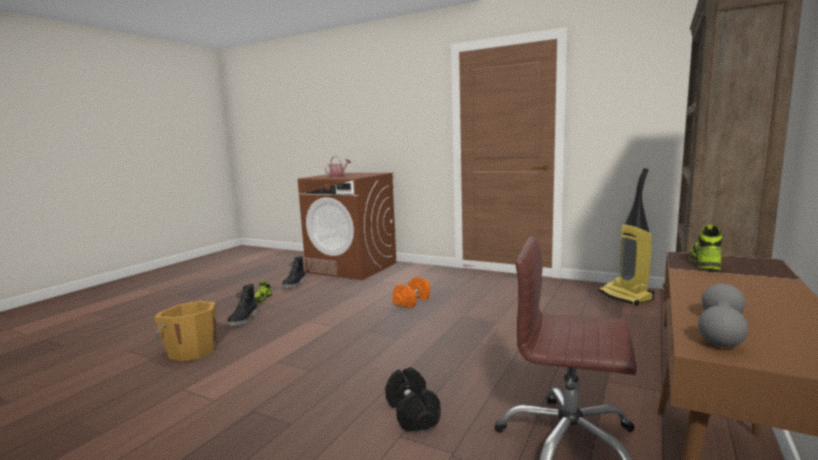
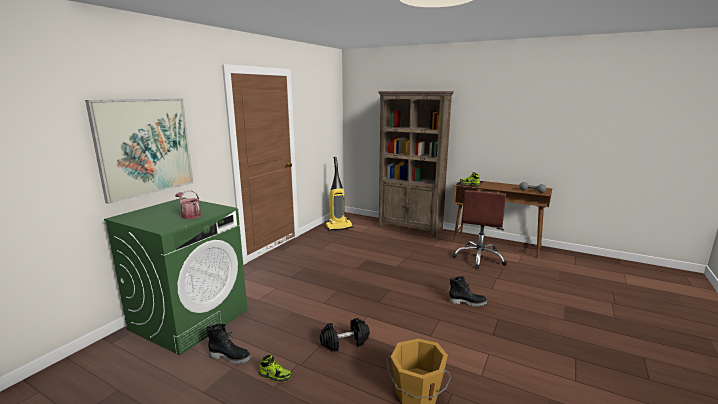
camera: 90 degrees left, 5 degrees up
(244, 320) = (341, 375): black boot -> black boot (467, 302)
(352, 267) = (190, 319): brown washing machine -> green washing machine
(372, 125) = (145, 147): none -> picture
(412, 301) = (322, 284): orange dumbbell -> none
(412, 413) = (473, 286): black dumbbell -> black dumbbell (344, 342)

